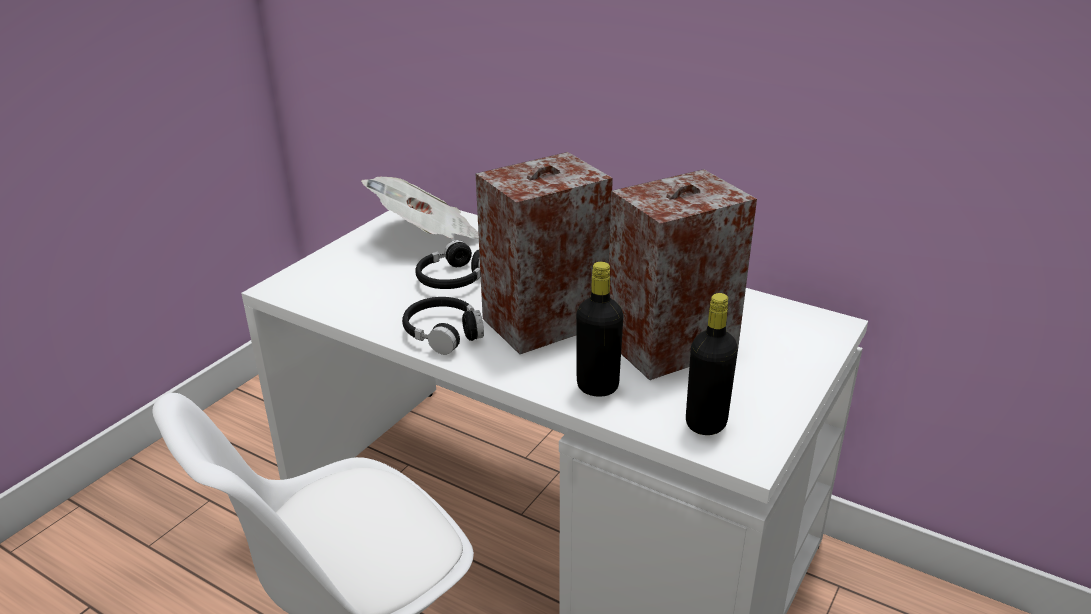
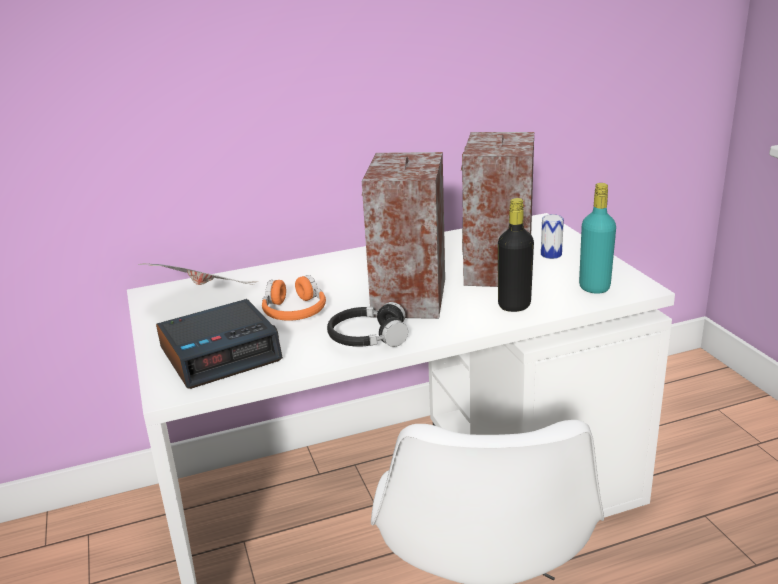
camera: 50 degrees left, 5 degrees down
(350, 281) = (221, 354): none -> alarm clock
(453, 279) = (294, 311): black headphones -> orange headphones
(706, 423) = (594, 287): black bottle -> turquoise bottle
(753, 364) = (551, 254): none -> can

